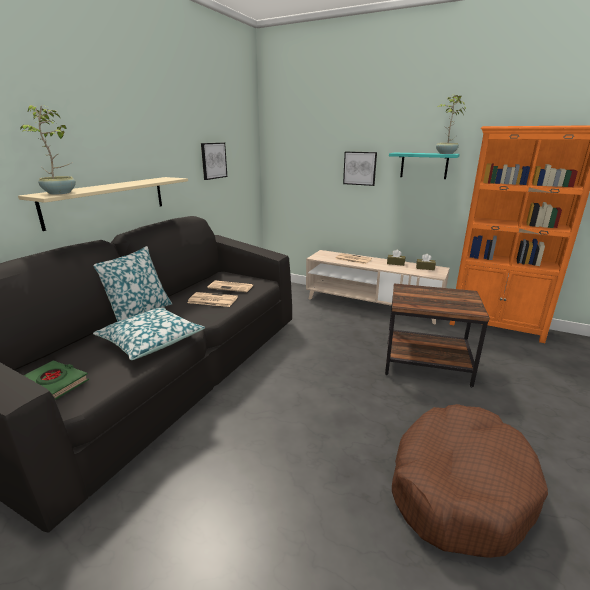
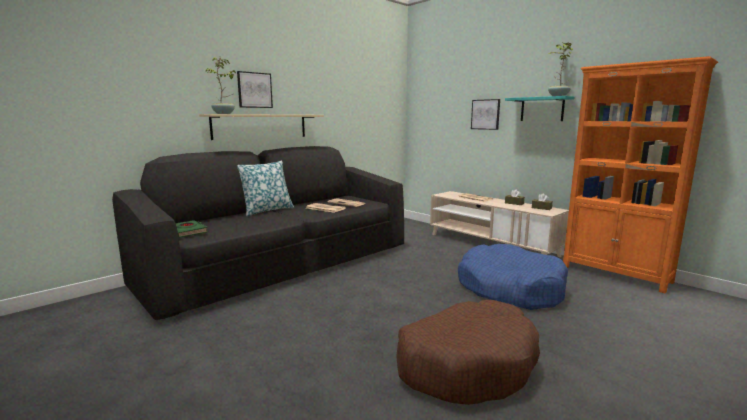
camera: 20 degrees right, 10 degrees down
(151, 341) = (262, 222): pillow -> none
(213, 160) = (356, 107): picture -> picture (254, 90)
(426, 363) = (509, 288): brown side table -> blue dog bed

